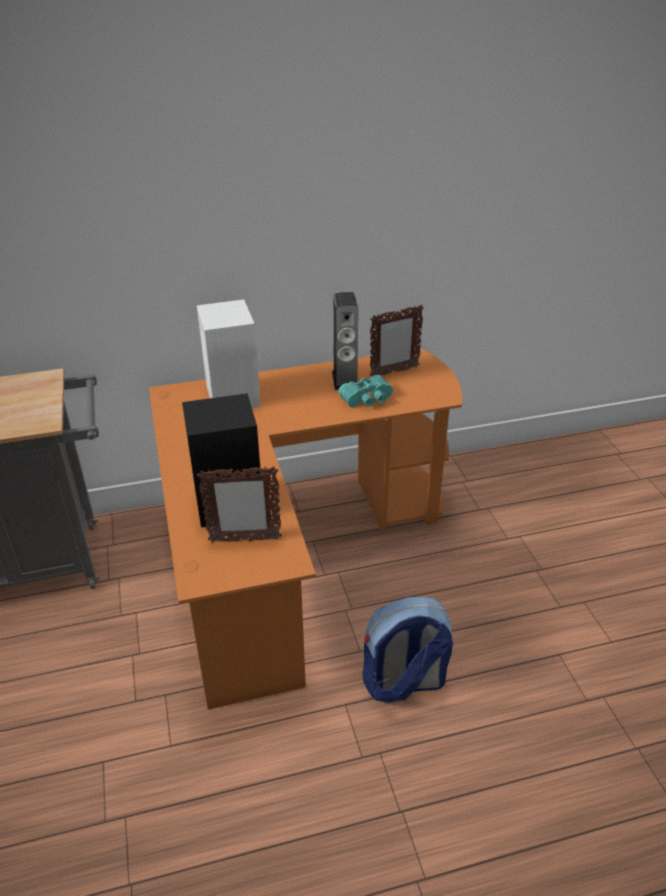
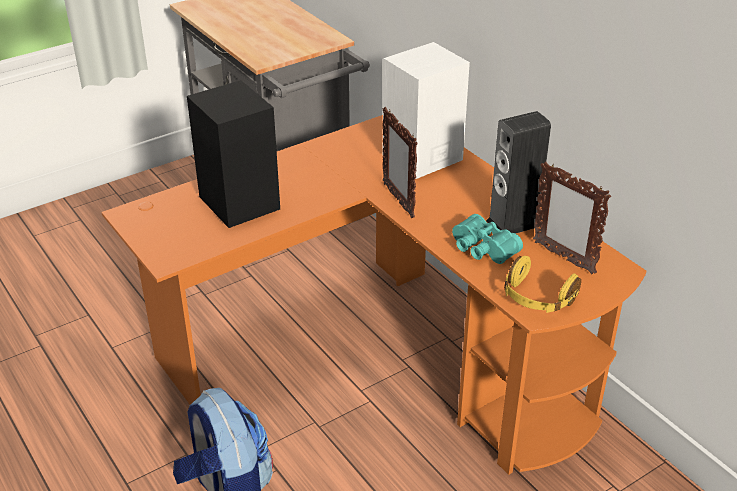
camera: 70 degrees right, 0 degrees up
(244, 540) = (190, 225): picture frame -> picture frame (398, 200)
(431, 392) = (537, 298): none -> yellow headphones

